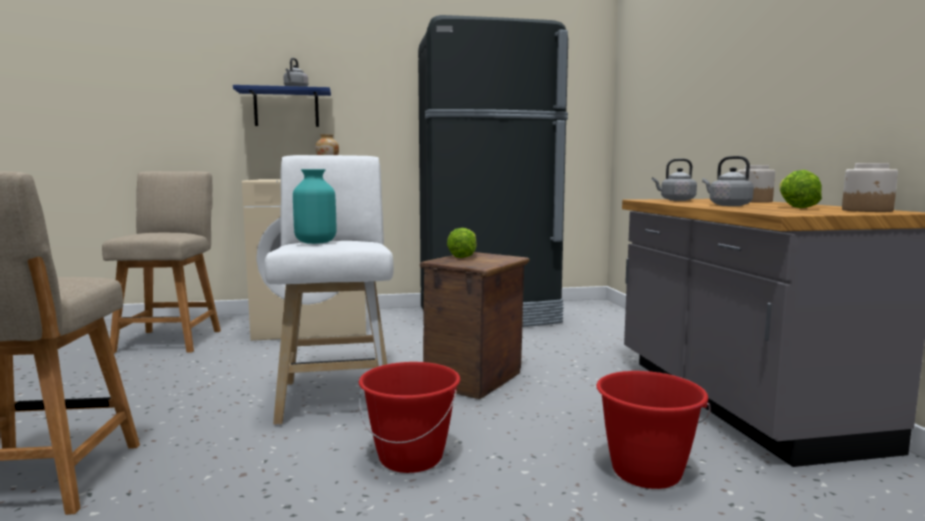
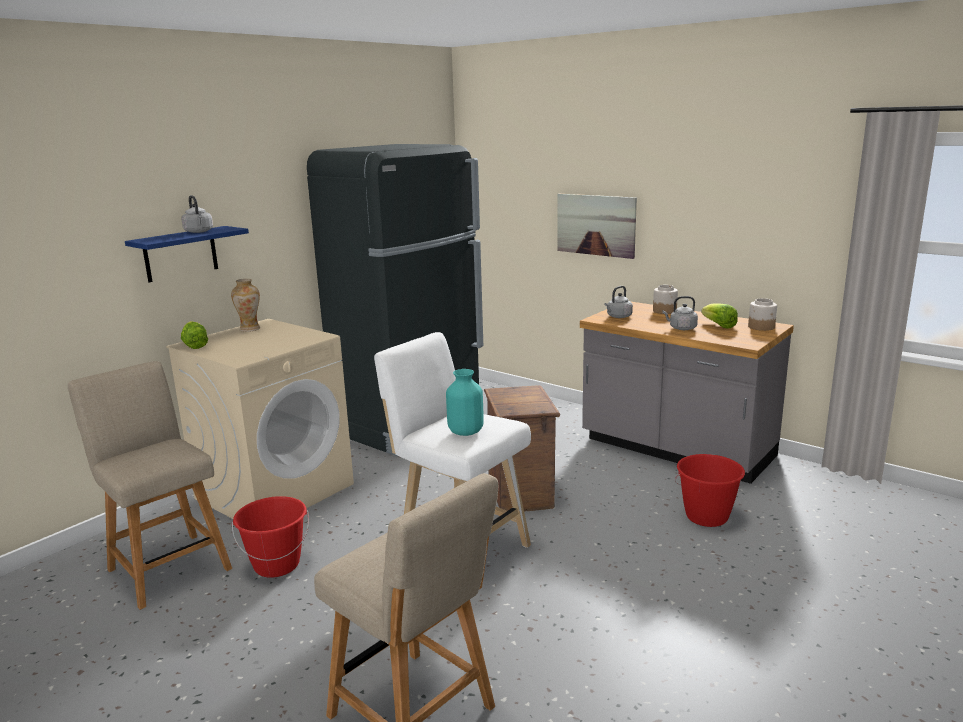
camera: 40 degrees left, 10 degrees up
(411, 458) = (595, 567): red bucket -> red bucket (277, 565)
(464, 256) = (502, 398): lettuce -> lettuce (195, 345)
(710, 105) = (596, 225): none -> picture

